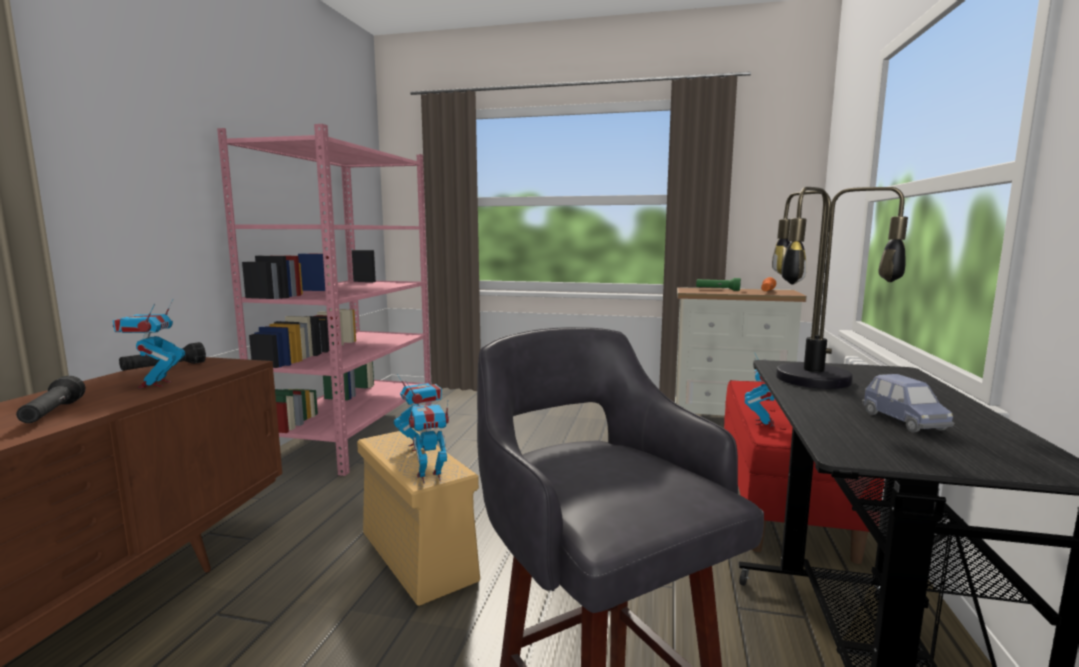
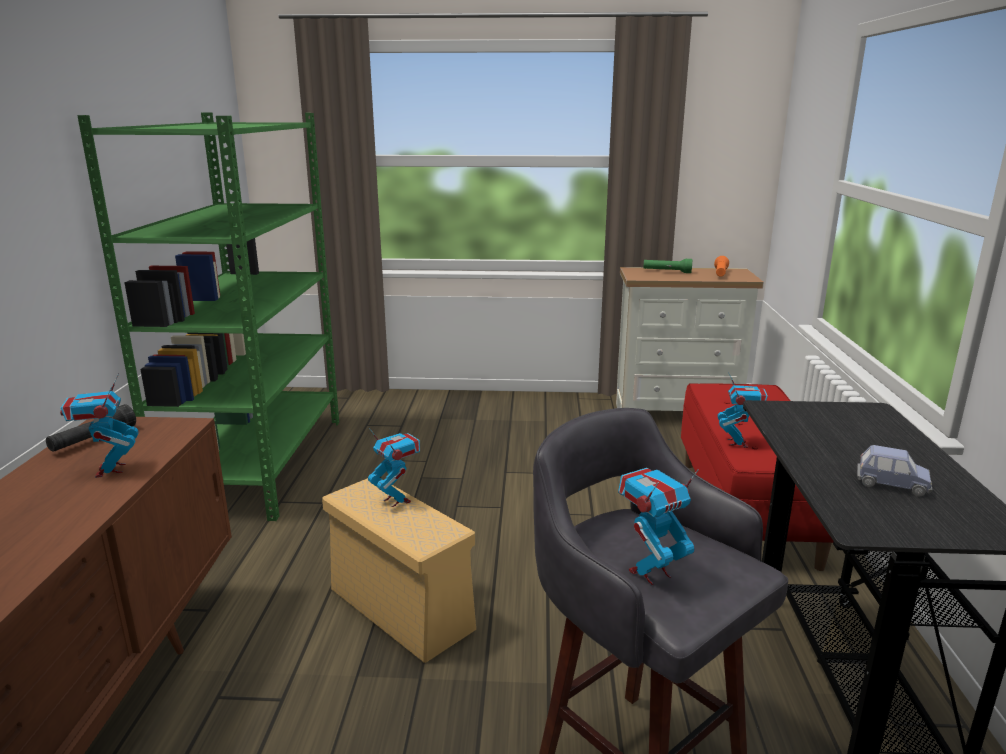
camera: 10 degrees left, 10 degrees up
(52, 413) = (37, 527): black flashlight -> none
(353, 434) = (258, 463): pink bookcase -> green bookcase
(430, 477) = (428, 540): toy robot -> toy robot (650, 572)
(811, 379) = (804, 429): table lamp -> none
(904, 421) = (891, 485): blue toy car -> blue toy car turned 45 degrees counterclockwise

